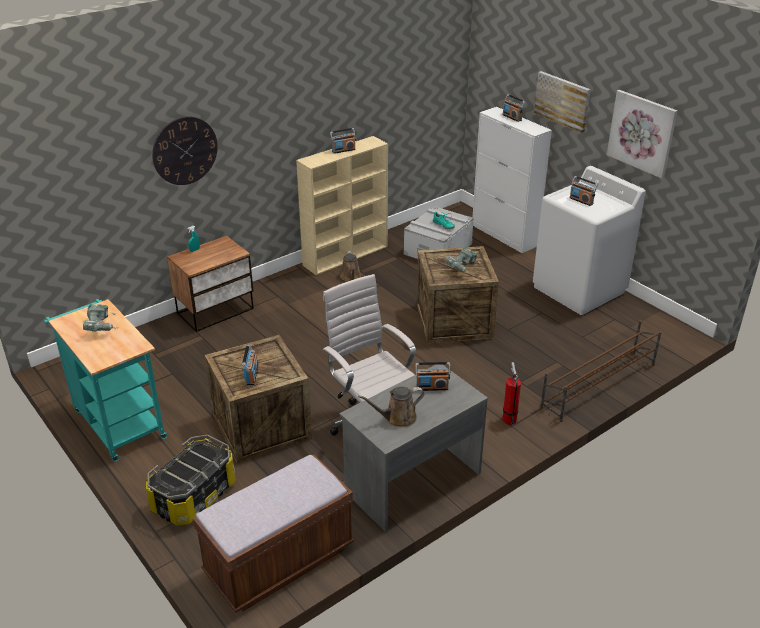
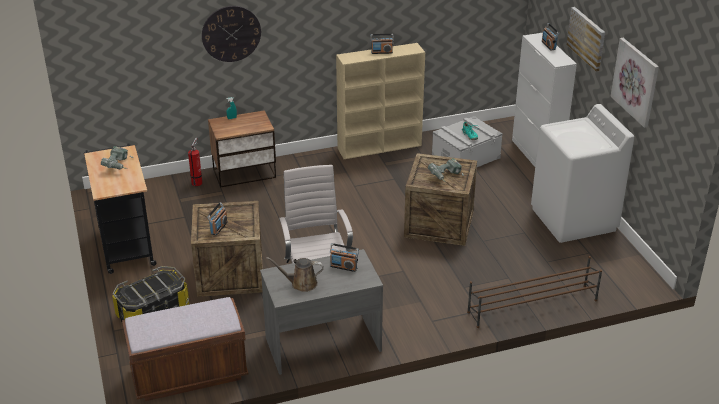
camera: 20 degrees right, 0 degrees up
(116, 421) = (125, 244): turquoise cart -> black cart
(351, 277) = (373, 167): brown watering can -> none
(509, 418) = (434, 314): fire extinguisher -> fire extinguisher (197, 182)
(581, 200) = (573, 135): radio -> none

